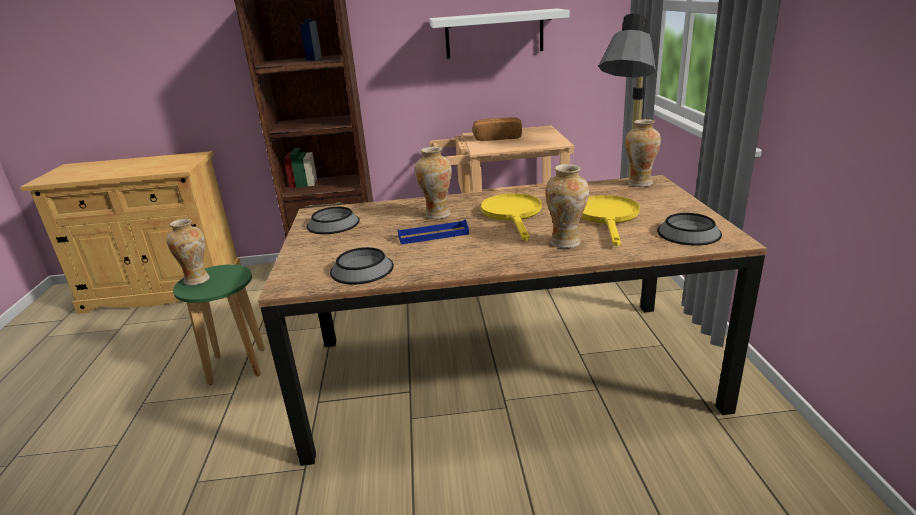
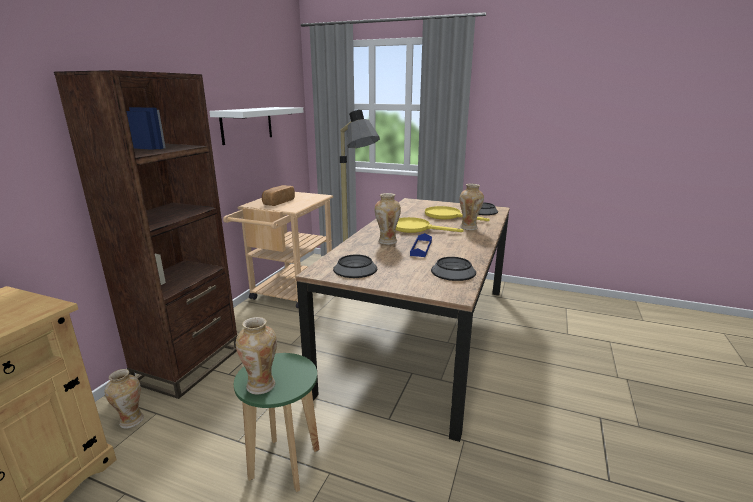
camera: 65 degrees left, 5 degrees down
(639, 183) = (410, 202): vase -> vase (131, 421)

